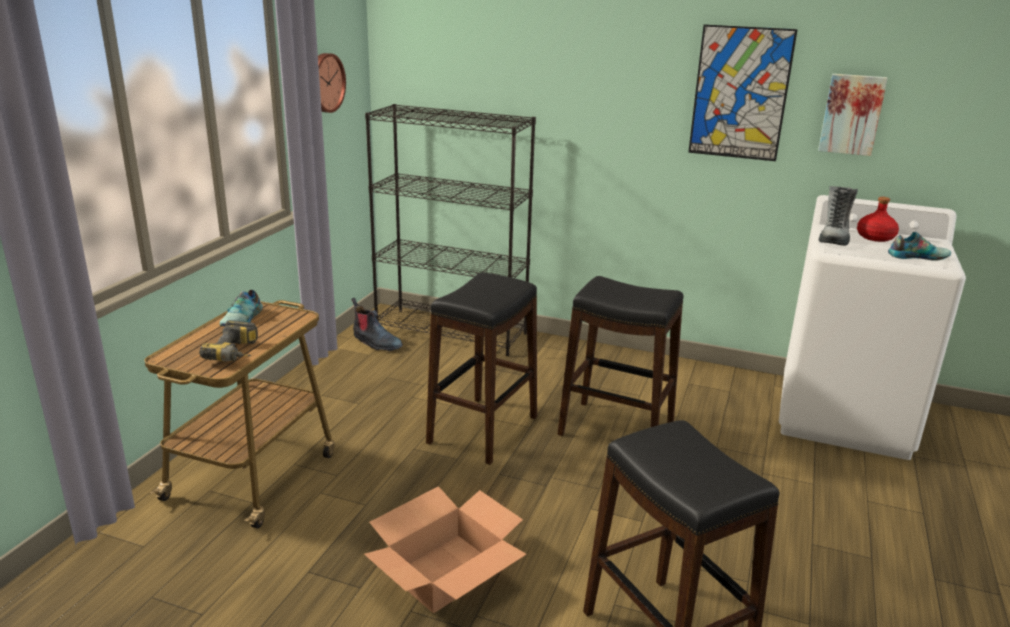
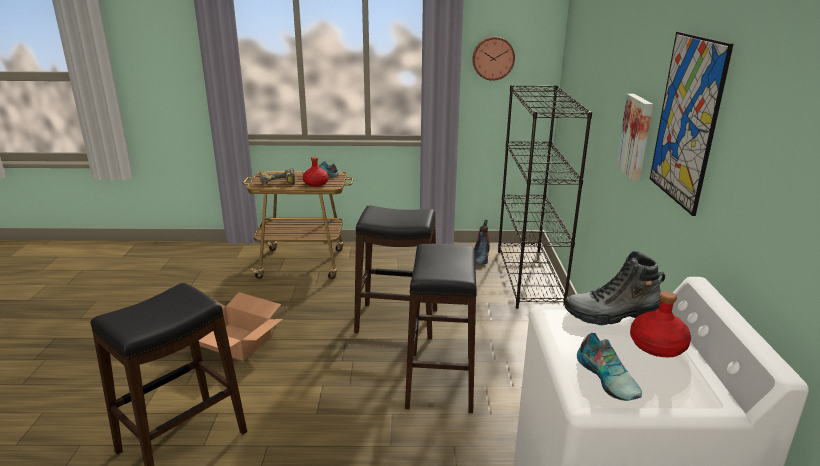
camera: 70 degrees right, 0 degrees up
(278, 325) = (316, 184): none -> red bottle
(851, 114) = (755, 177): picture -> picture (637, 136)

